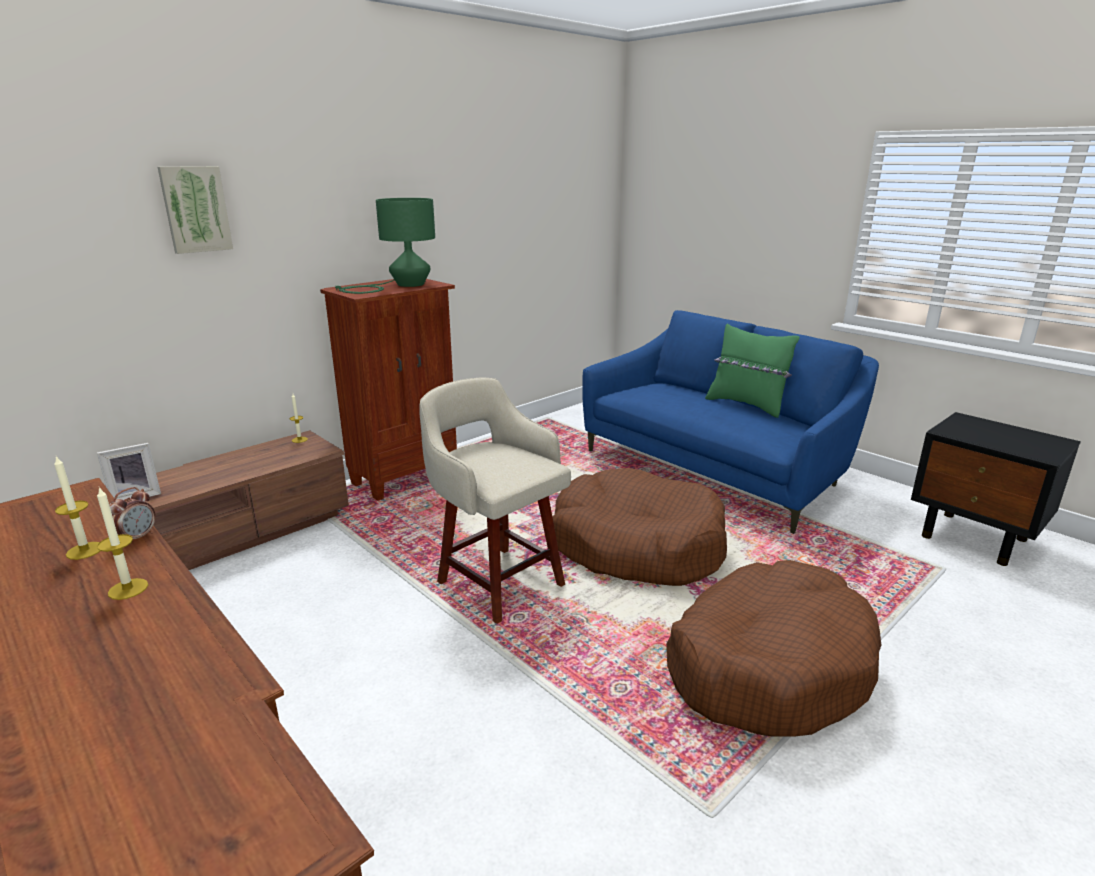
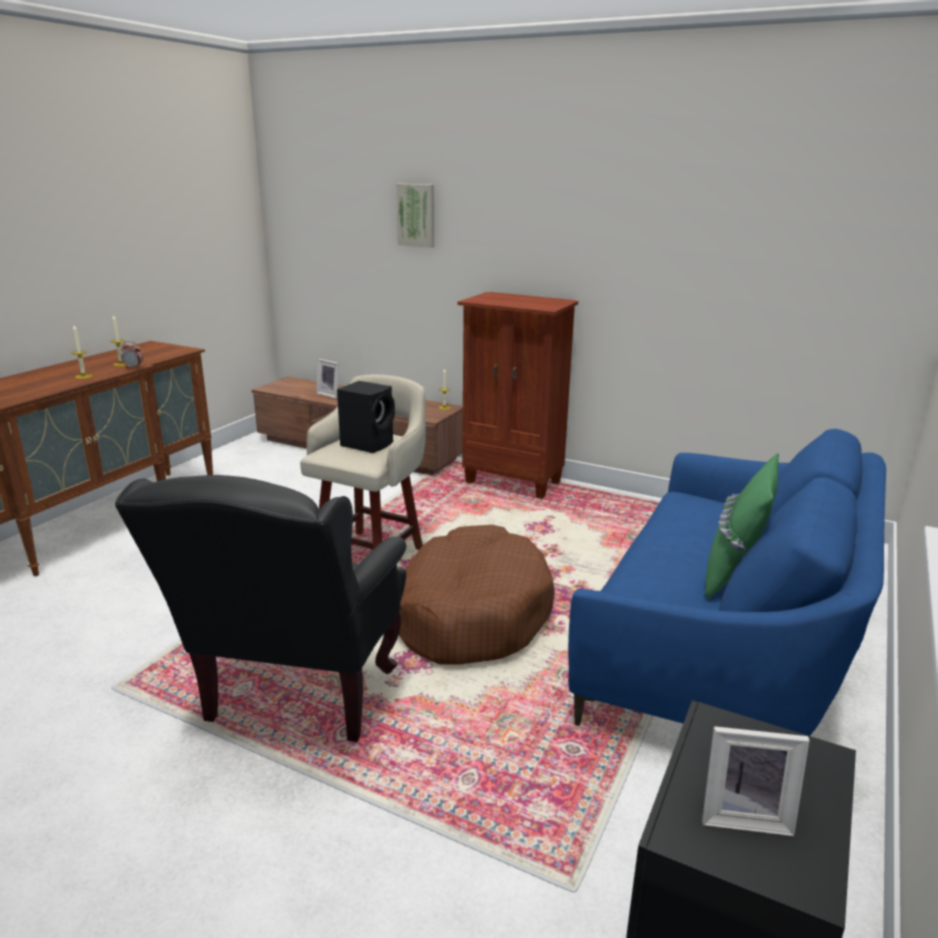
camera: 70 degrees right, 0 degrees up
(392, 286) = (519, 301): green table lamp -> none
(495, 457) = (368, 444): none -> black speaker
(767, 665) = (292, 710): brown dog bed -> black armchair
(1020, 441) = (744, 815): none -> picture frame

